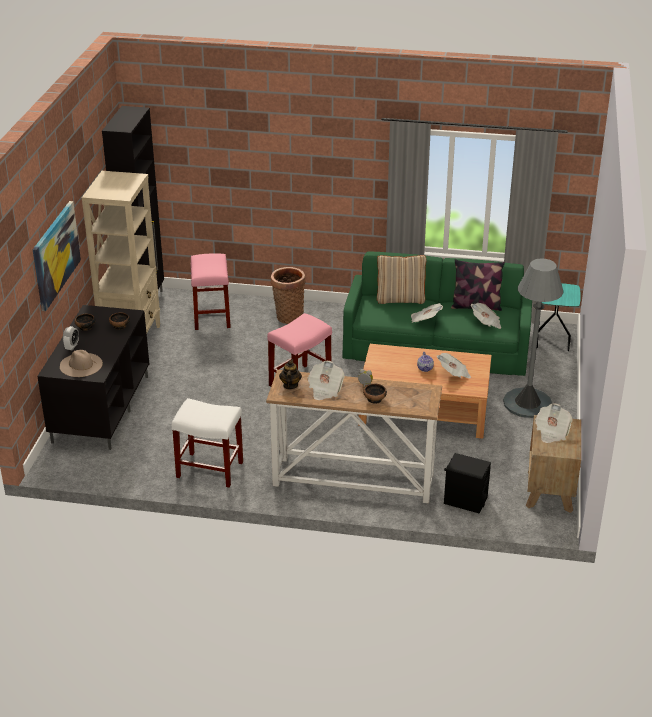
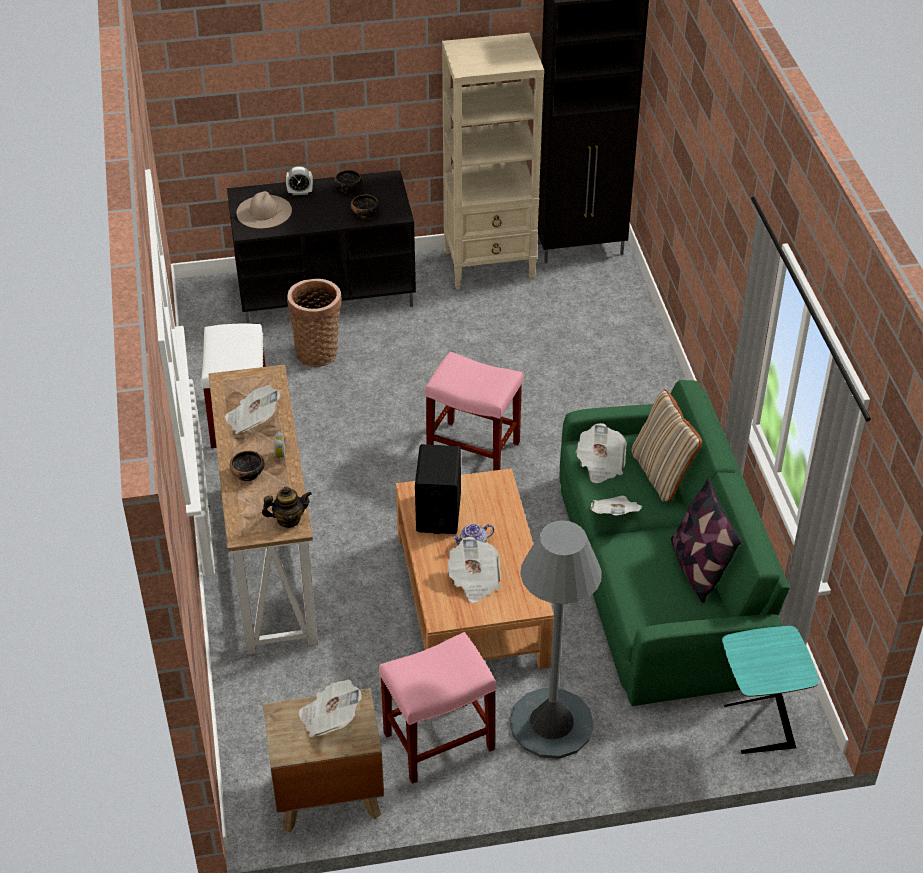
camera: 70 degrees right, 10 degrees up
(55, 254) = (337, 78): picture -> none
(212, 317) = (587, 319): pink stool -> pink stool (437, 742)
(288, 316) = (636, 391): basket -> basket (318, 351)
(290, 385) = (250, 385): teapot -> teapot (288, 520)
(465, 501) = (267, 694): black speaker -> black speaker (438, 512)
(486, 323) = (649, 591): newspaper -> newspaper (600, 464)

